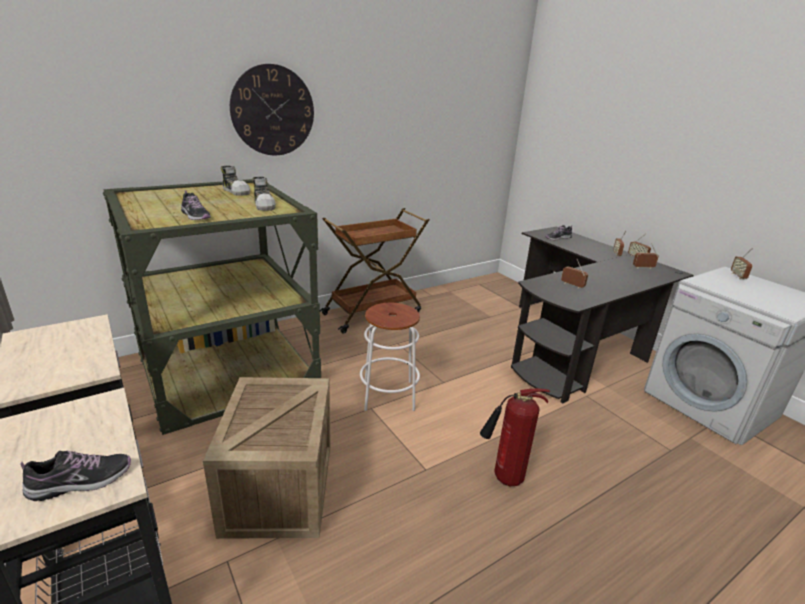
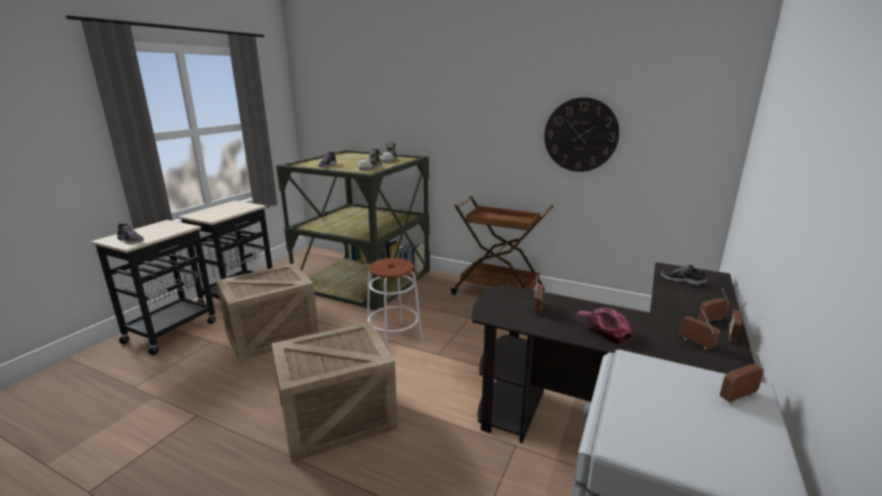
camera: 60 degrees right, 5 degrees down
(273, 111) = (441, 107): wall clock -> wall clock (580, 135)
(504, 479) = (336, 419): fire extinguisher -> crate
(616, 280) = (603, 330): none -> cap

